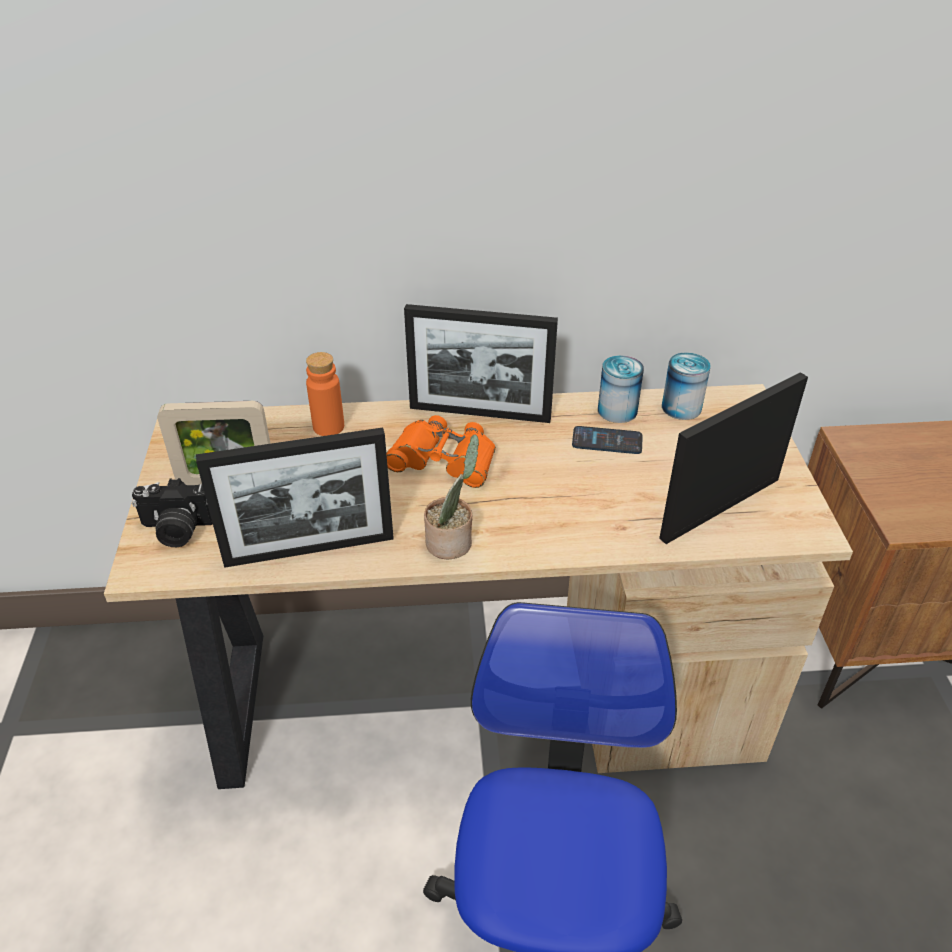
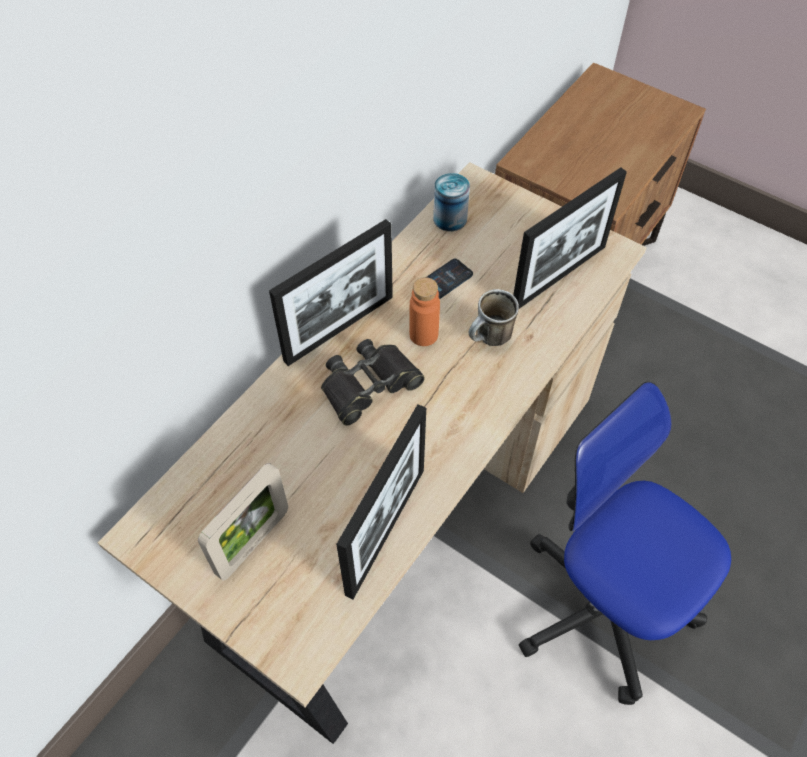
camera: 50 degrees left, 15 degrees up
(177, 530) = (277, 610): camera -> none
(328, 427) = (254, 432): orange bottle -> orange bottle (423, 334)
(443, 460) = (369, 385): orange binoculars -> black binoculars
(452, 542) = (458, 438): potted plant -> none
(583, 503) = (490, 340): none -> mug
(617, 410) = (418, 252): can -> none
(720, 508) = (559, 276): picture frame -> picture frame turned 135 degrees counterclockwise

